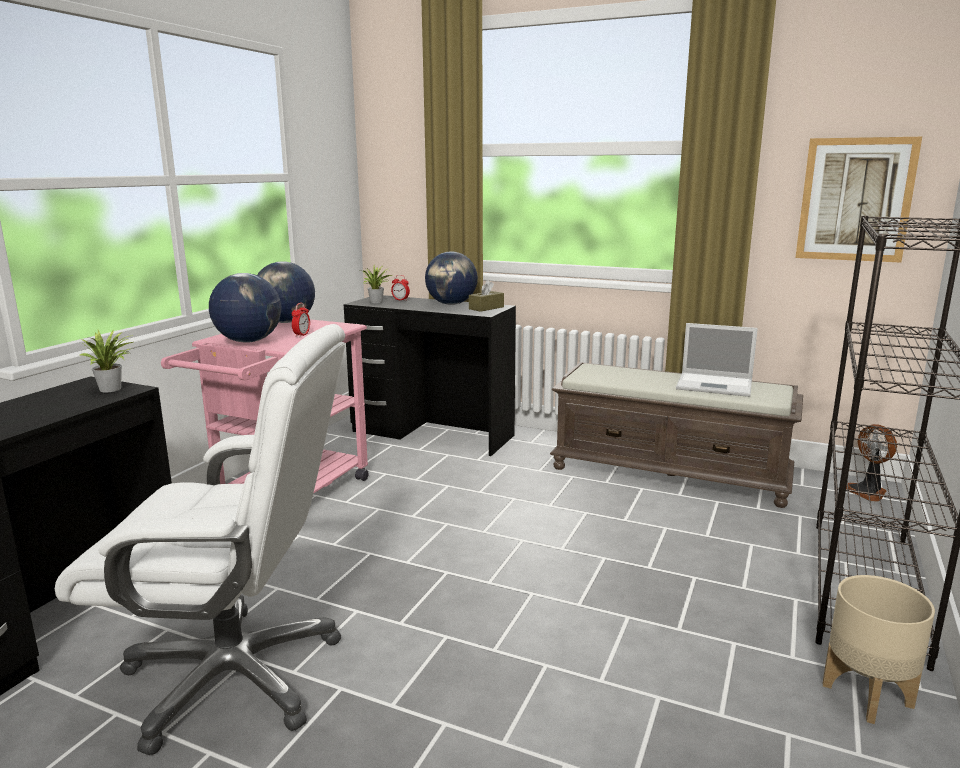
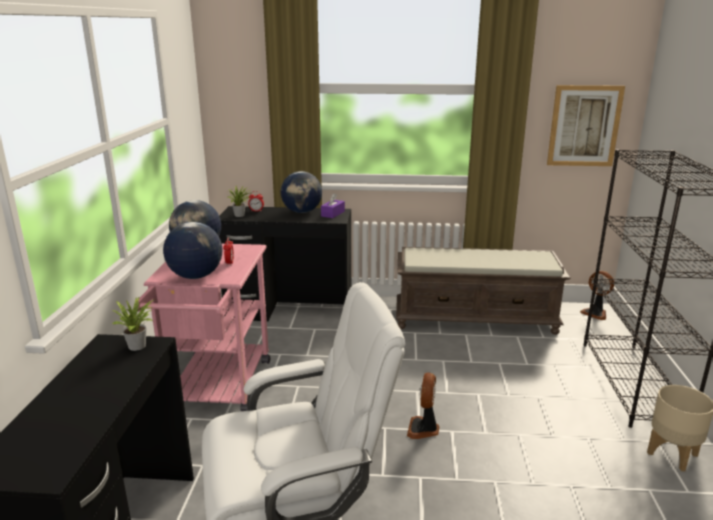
camera: 20 degrees left, 5 degrees up
(486, 308) = (333, 214): brown tissue box -> purple tissue box
(496, 583) = (423, 429): none -> fan
(716, 385) = (506, 257): laptop -> none

